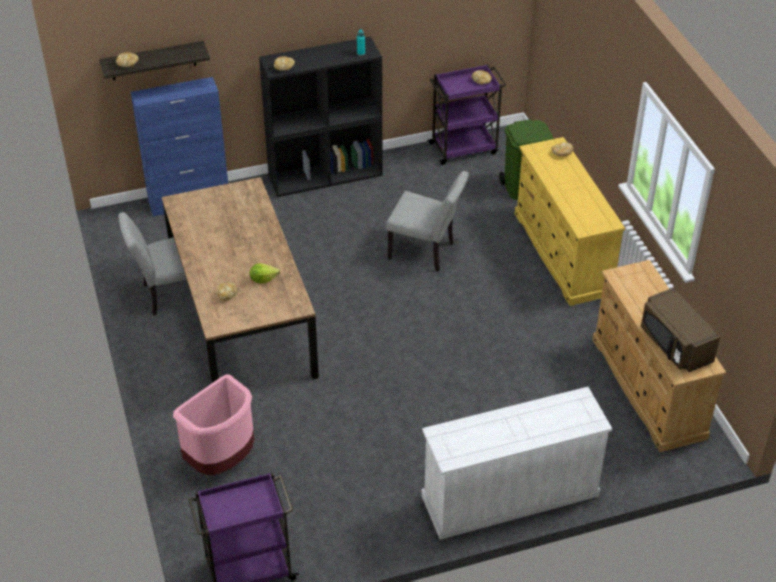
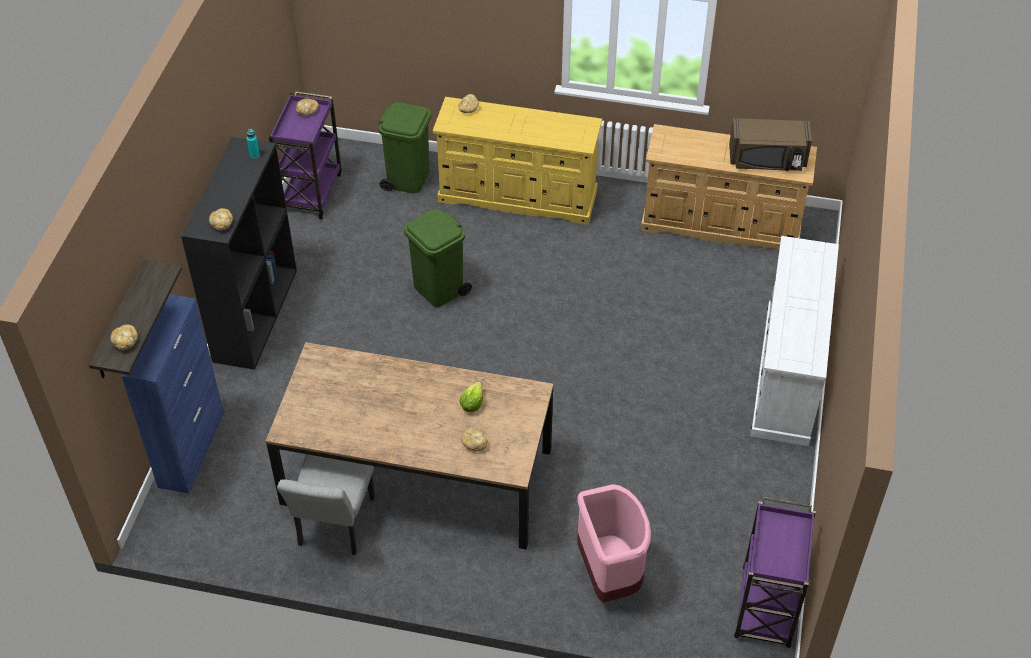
camera: 60 degrees left, 5 degrees up
(426, 252) = (439, 289): grey chair -> green trash can

